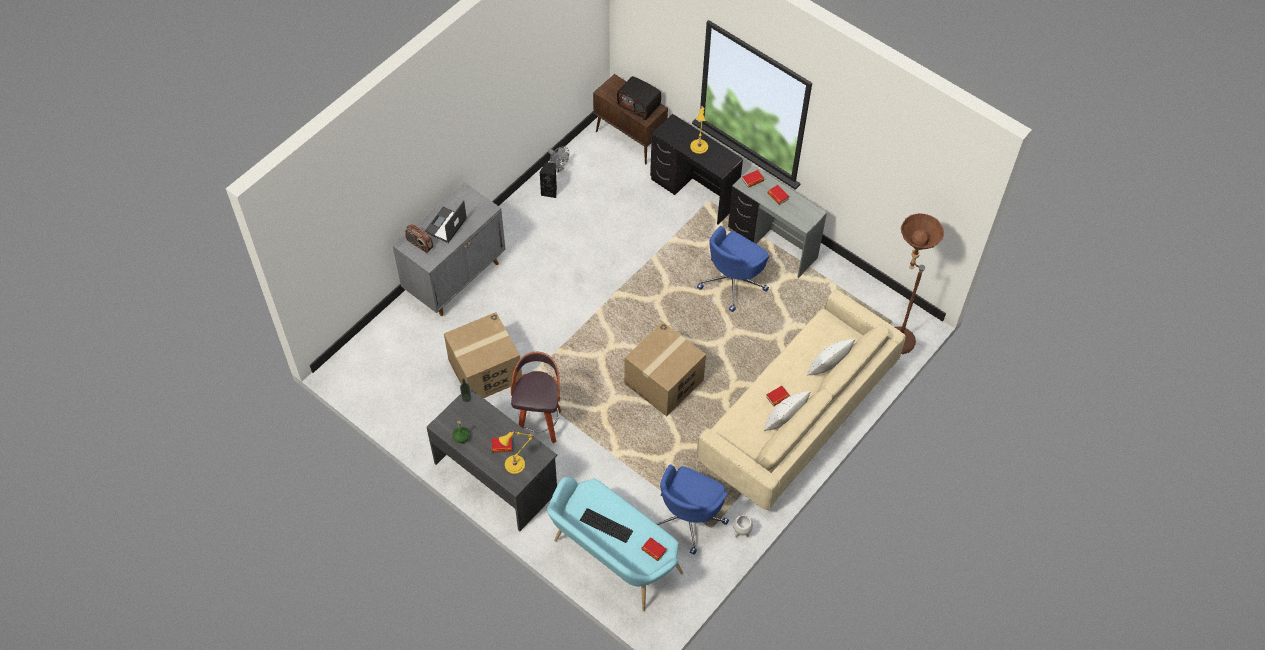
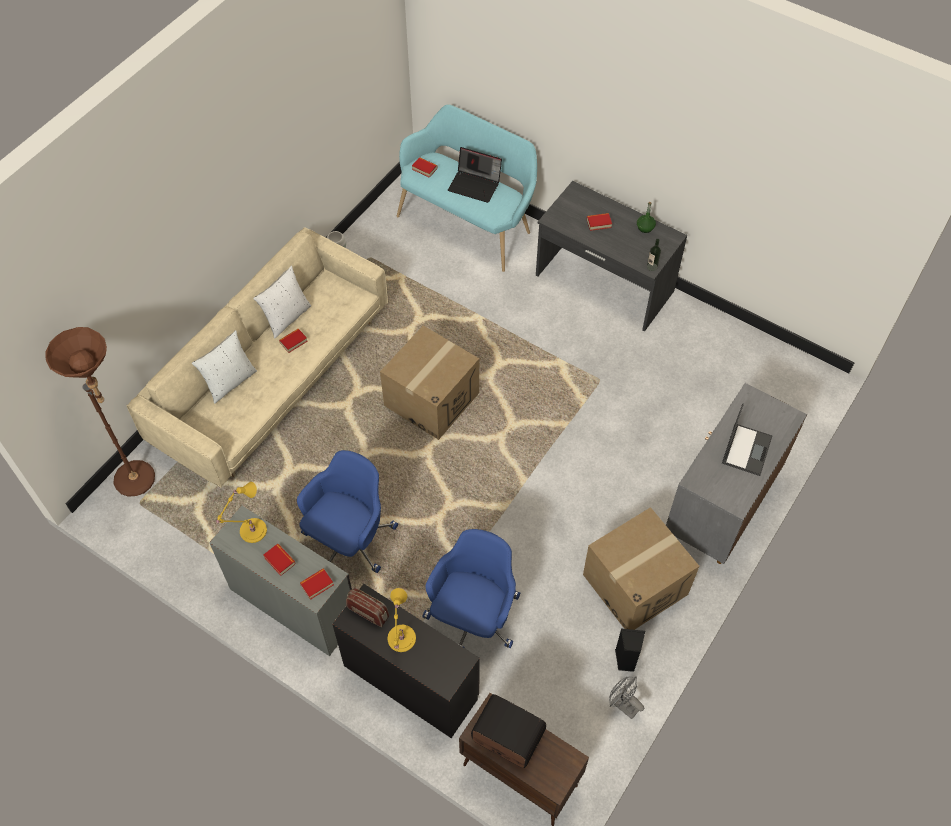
camera: 175 degrees right, 0 degrees up
(420, 244) = (771, 419): radio -> radio (368, 612)
(485, 371) = (647, 392): cardboard box -> cardboard box (635, 584)
(516, 464) = (578, 208): yellow table lamp -> yellow table lamp (251, 531)
(539, 423) = (569, 341): stool -> none
(606, 525) = (475, 185): keyboard -> laptop
(688, 518) = (393, 264): blue office chair -> blue office chair (473, 617)

